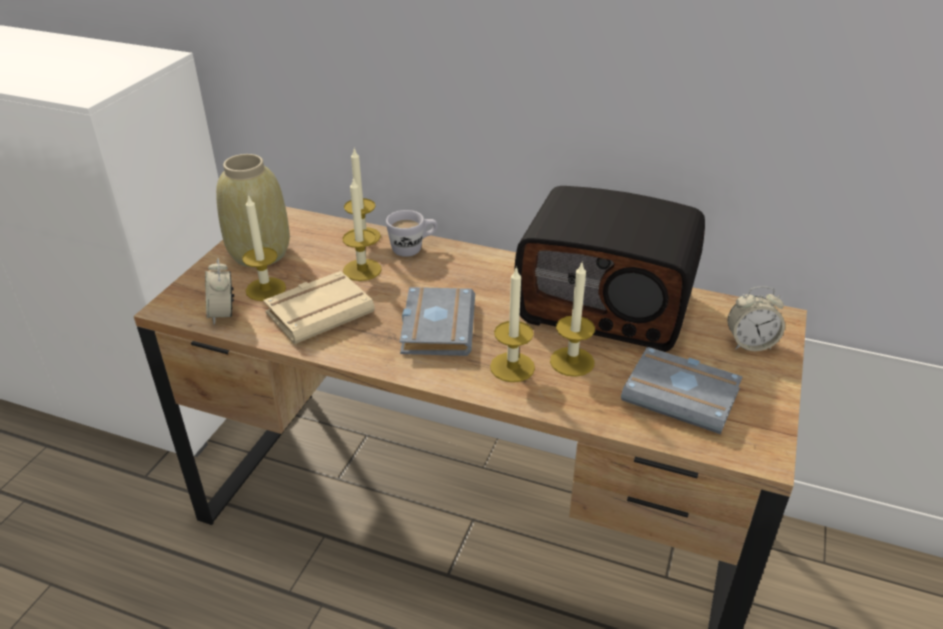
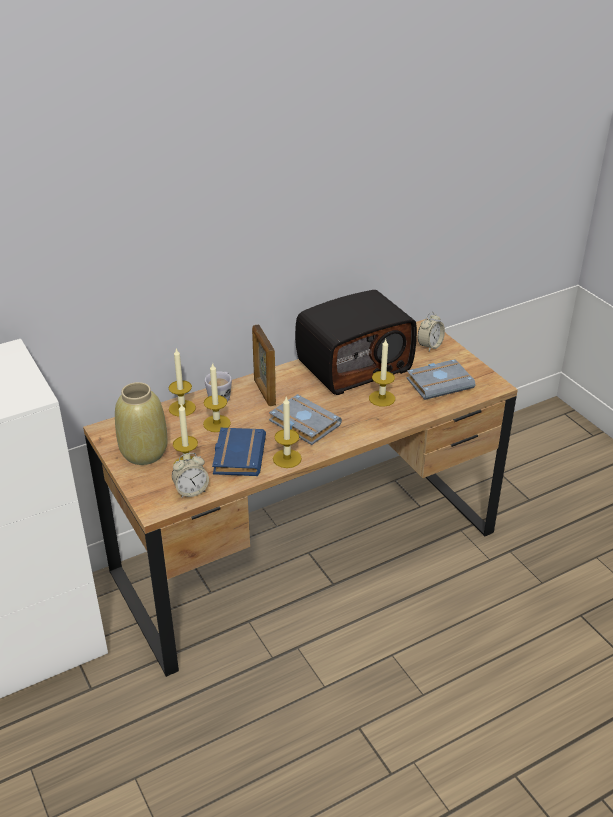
camera: 50 degrees left, 0 degrees up
(223, 314) = (191, 491): alarm clock -> alarm clock turned 45 degrees counterclockwise
(320, 311) = (237, 455): beige book -> blue book
(459, 271) = (264, 392): none -> picture frame
(512, 367) = (364, 417): candle -> candle (287, 458)

